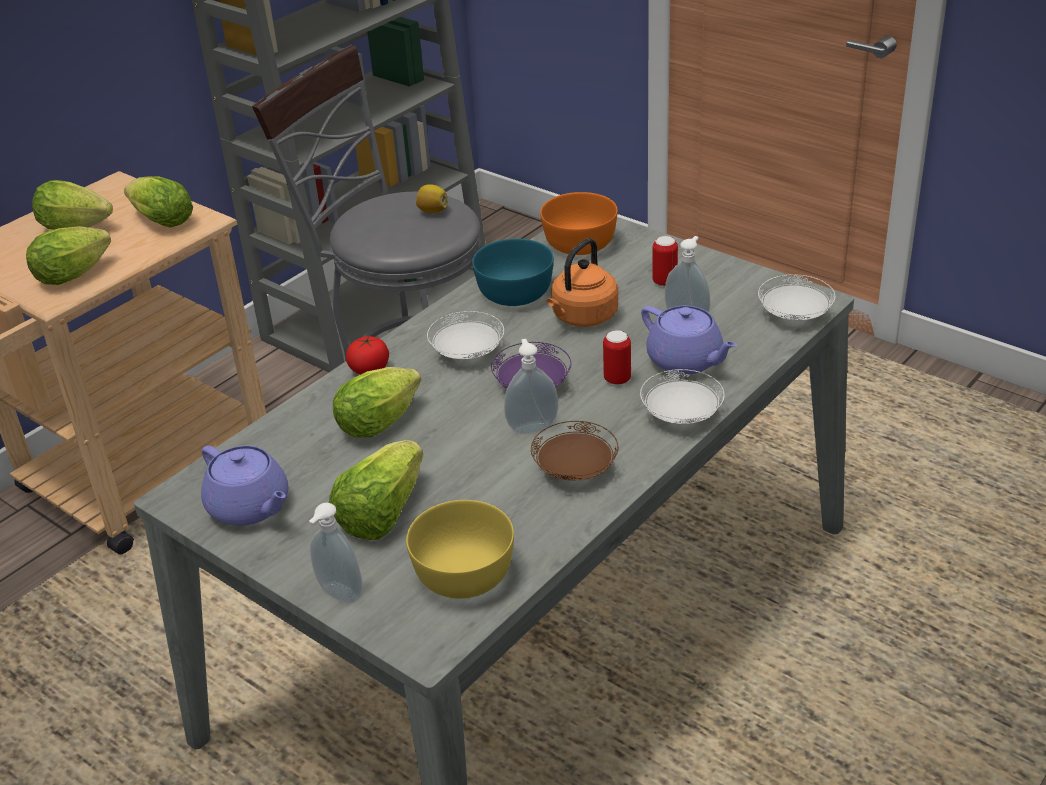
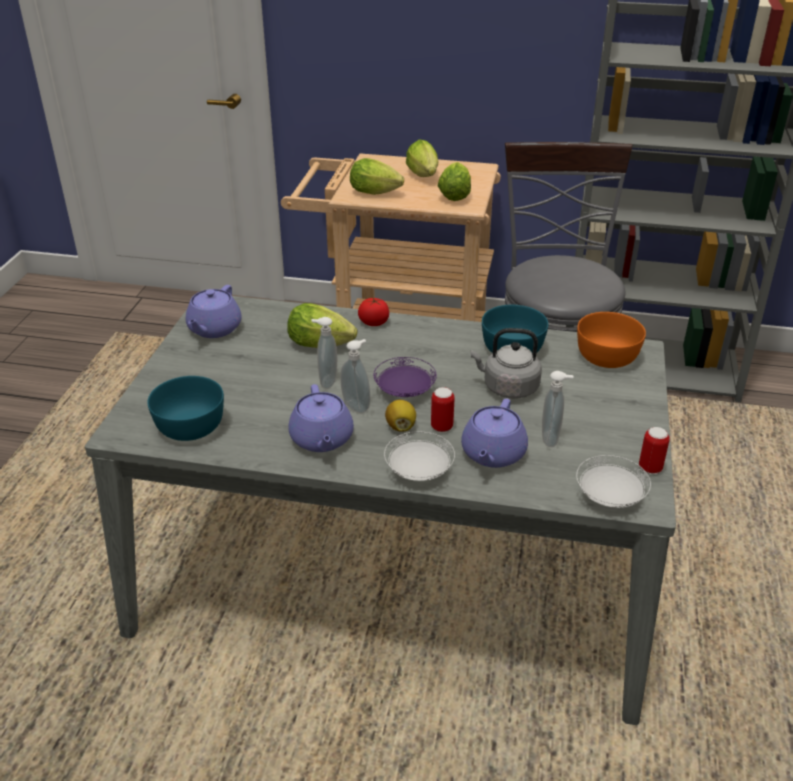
camera: 60 degrees right, 0 degrees up
(338, 595) = (150, 386): soap dispenser -> soap dispenser (326, 381)
(381, 513) = (232, 376): lettuce -> none
(433, 211) = (586, 284): lemon -> lemon (400, 426)
(465, 572) = (191, 426): yellow bowl -> turquoise bowl
(467, 353) = (422, 352): white plate -> none
(575, 469) = (322, 439): brown plate -> purple teapot
(582, 318) = (507, 388): orange kettle -> grey kettle
(664, 282) = (593, 412): can -> can (650, 468)

